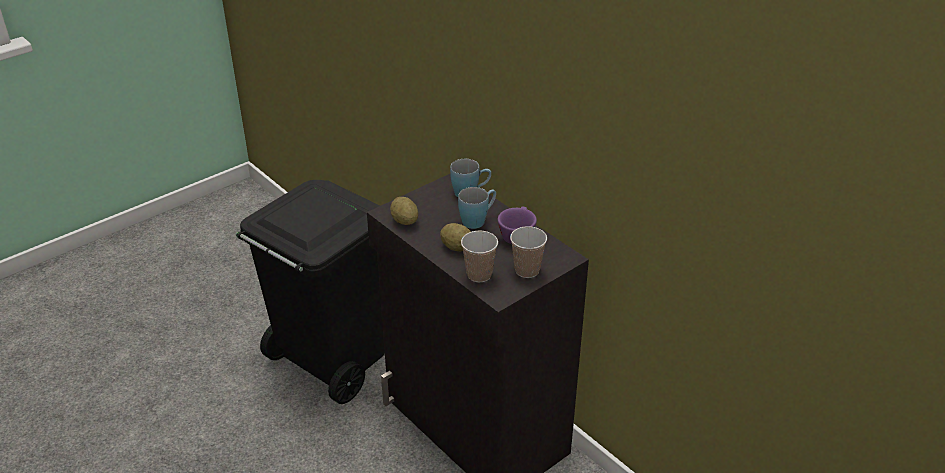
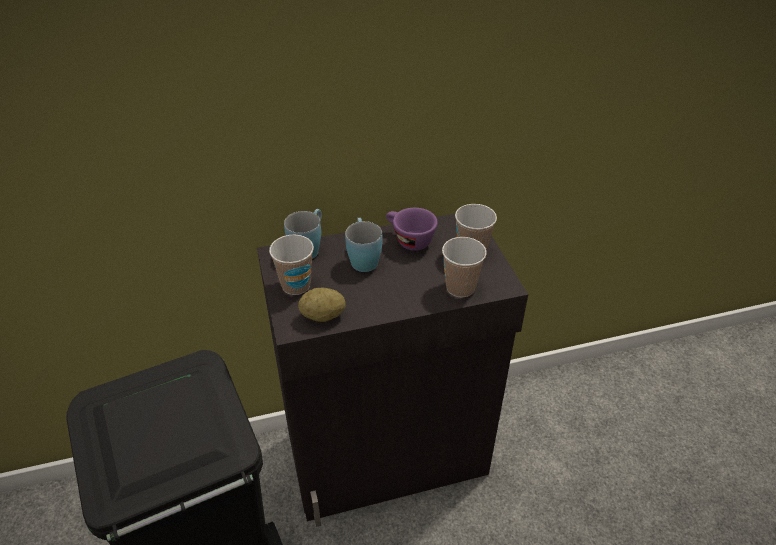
camera: 65 degrees left, 5 degrees up
(427, 200) = (296, 285): none -> cup
(457, 247) = (402, 289): potato -> none

